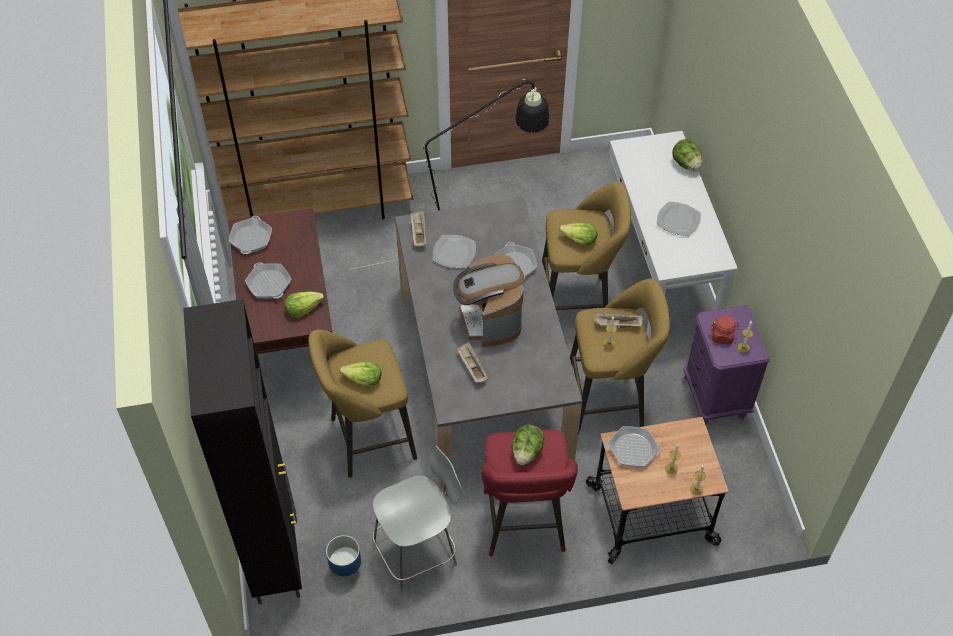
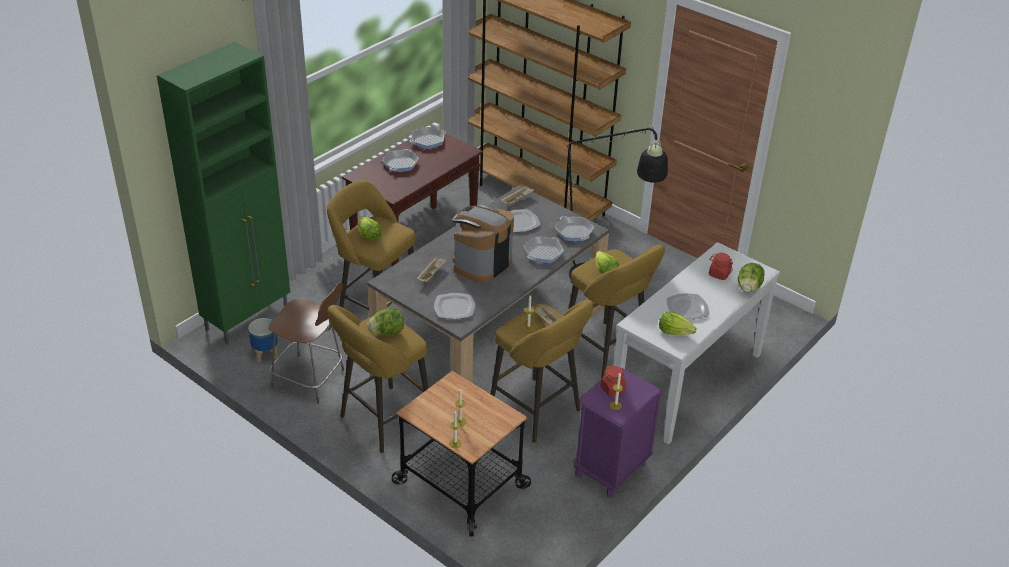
camera: 50 degrees right, 15 degrees down
(275, 554) = (248, 317): black cabinet -> green cabinet
(303, 309) = (397, 185): lettuce -> lettuce (675, 331)
(418, 552) = (310, 379): grey chair -> brown chair
(524, 526) = (382, 421): red stool -> yellow stool
(535, 379) = (454, 307): none -> plate
(632, 450) = (455, 393): frying pan -> frying pan (574, 232)
(653, 170) = (719, 274): none -> red jar

